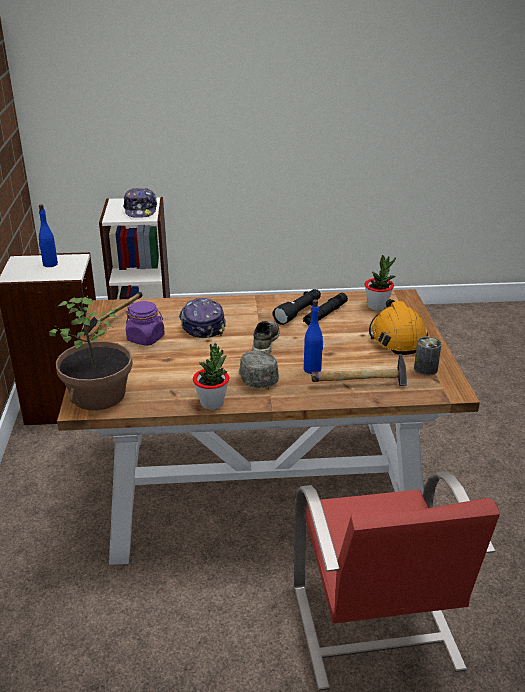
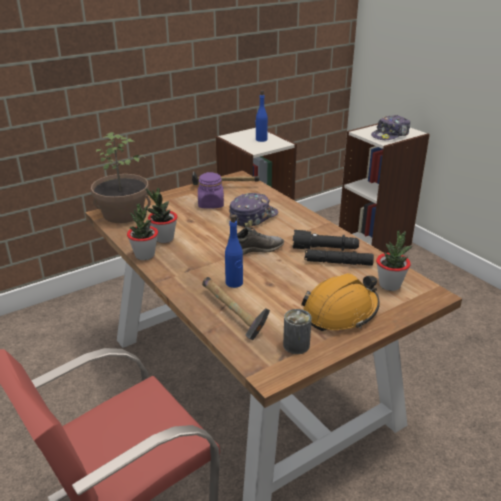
camera: 60 degrees right, 0 degrees up
(189, 384) = (164, 239): none -> potted plant
(256, 377) = (197, 262): grey cap -> none

